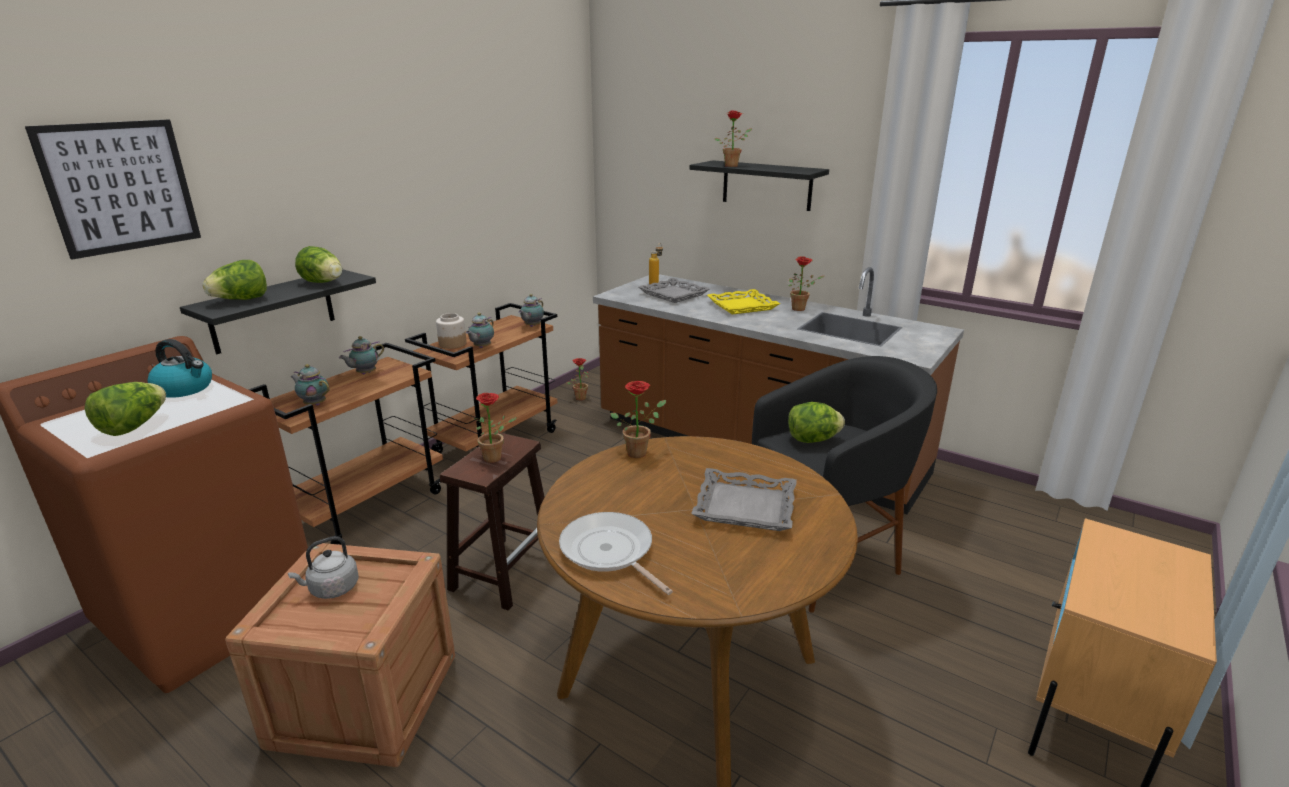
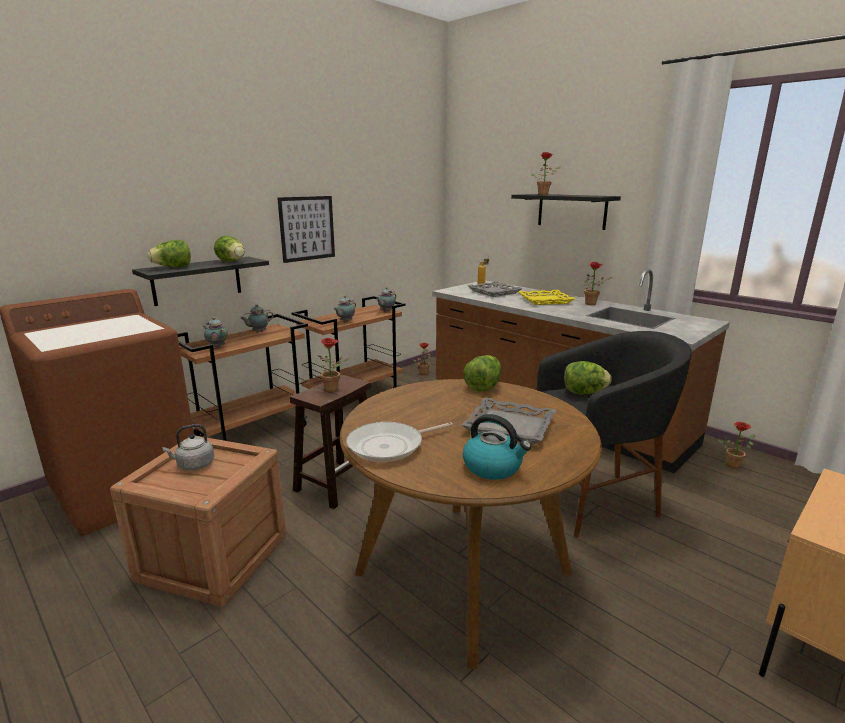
camera: 10 degrees right, 5 degrees down
(120, 187) = (99, 182): picture -> picture (307, 228)
(134, 426) = (80, 337): lettuce -> lettuce (483, 386)
(185, 389) = (123, 321): kettle -> kettle (493, 467)
(452, 344) = (325, 319): jar -> none
(609, 552) = (390, 446): frying pan -> frying pan turned 90 degrees counterclockwise
(640, 451) = (437, 386): potted plant -> potted plant (734, 464)

